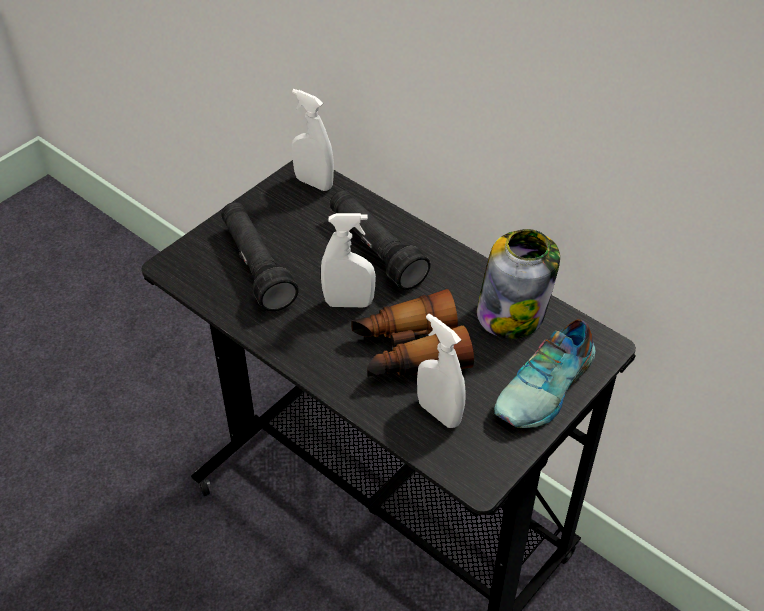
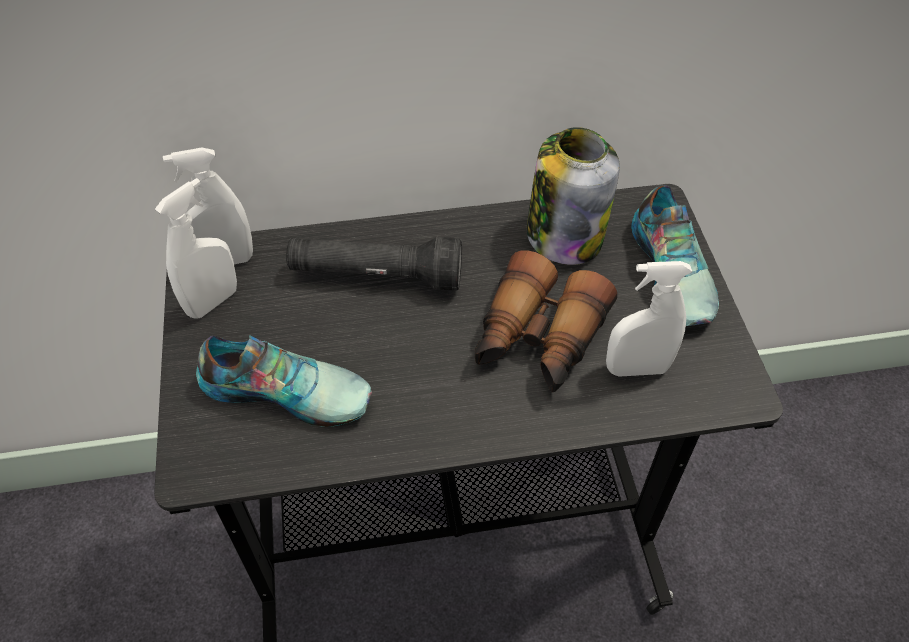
camera: 50 degrees left, 5 degrees up
(256, 266) = (287, 389): black flashlight -> shoe
(349, 303) = (426, 344): white spray bottle -> white spray bottle (213, 302)

